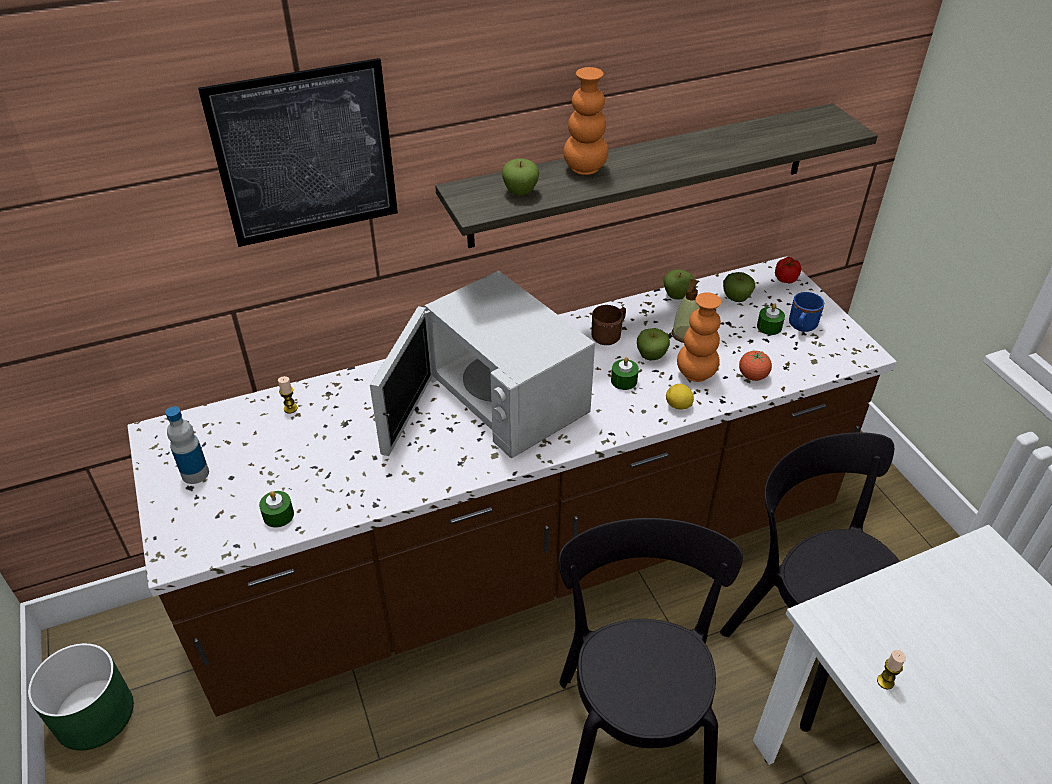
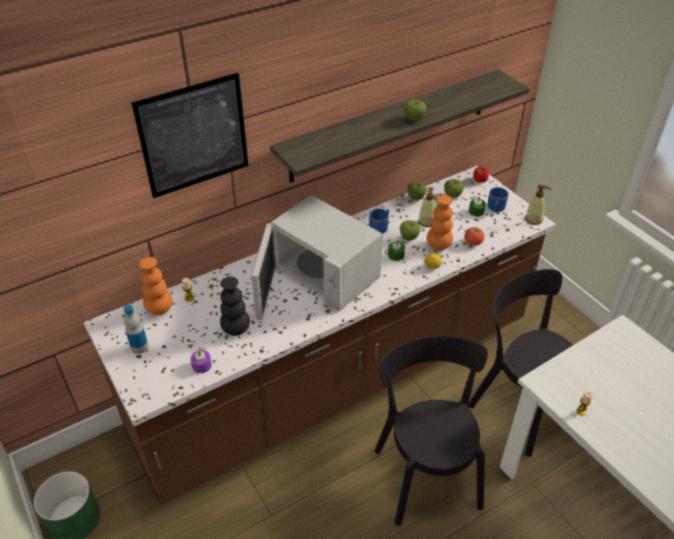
camera: 10 degrees left, 0 degrees up
(278, 515) = (202, 365): green candle -> purple candle
(346, 466) = (236, 329): none -> black vase
(520, 192) = (325, 145): apple -> apple (414, 119)
(585, 169) = (360, 126): orange vase -> orange vase (159, 309)
(609, 335) = (380, 227): brown mug -> blue mug
(861, 350) = (533, 219): none -> soap dispenser

